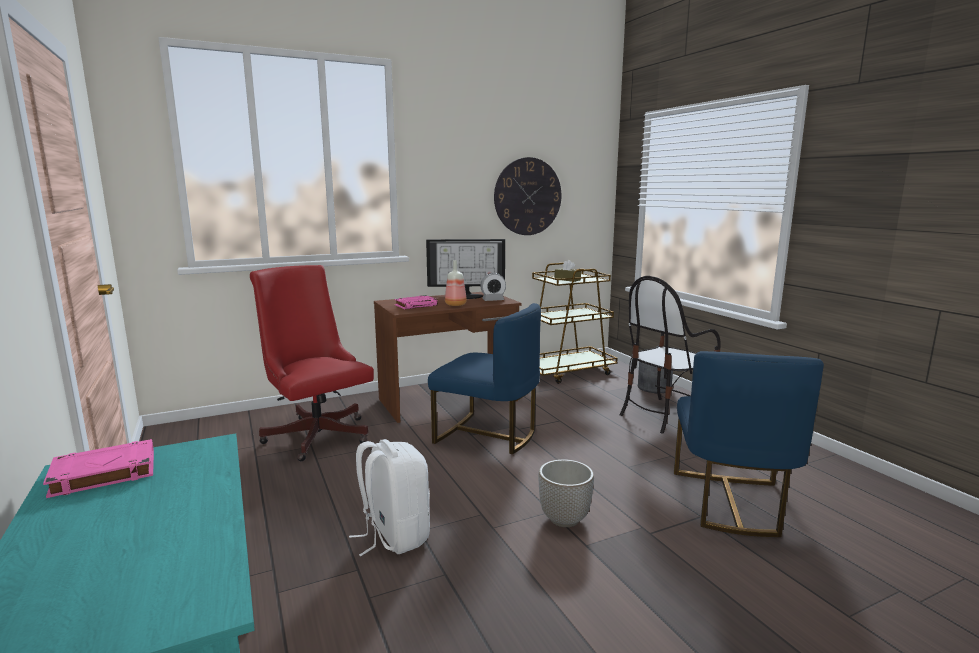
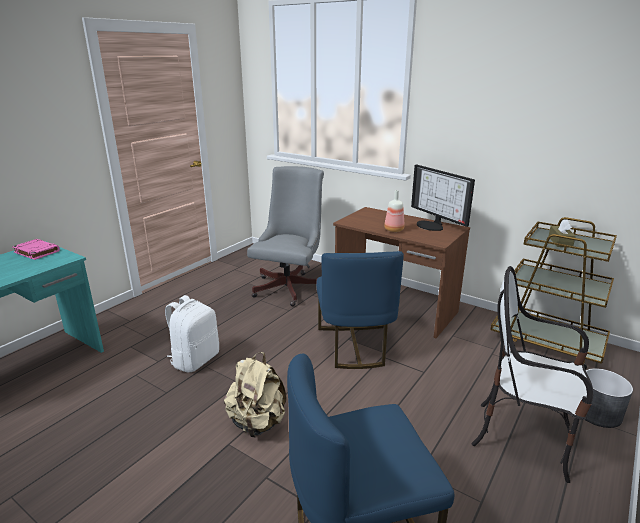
camera: 60 degrees right, 10 degrees up
(316, 433) = (290, 286): red office chair -> grey office chair
(416, 305) = (371, 220): pink book -> none
(493, 300) = (434, 237): alarm clock -> none
(527, 196) = (553, 134): wall clock -> none
(564, 519) = (257, 423): planter -> beige backpack

